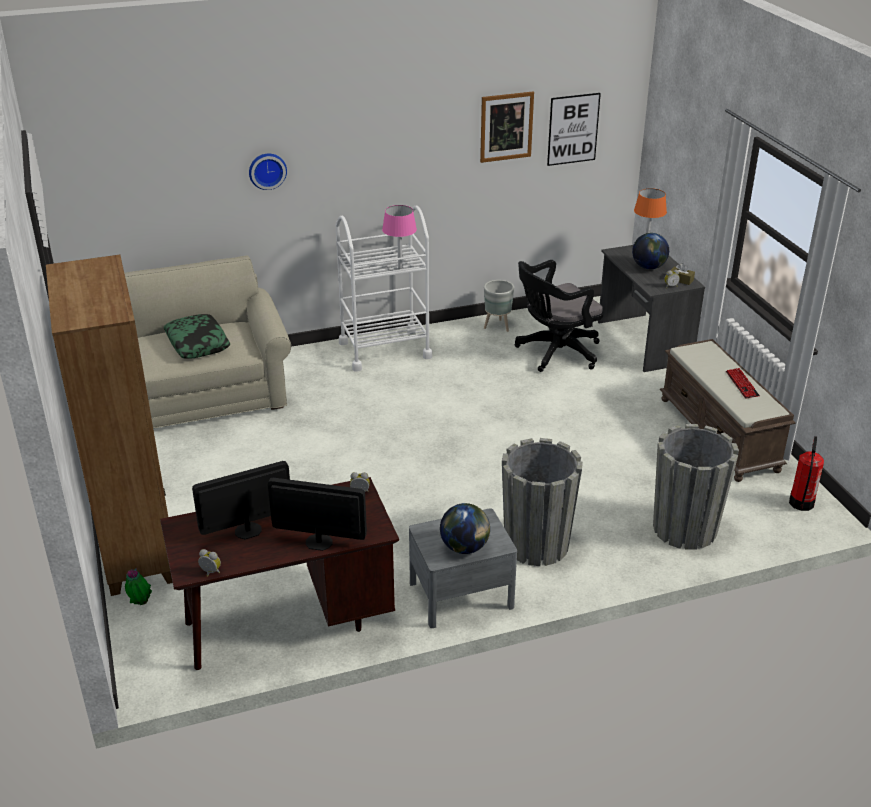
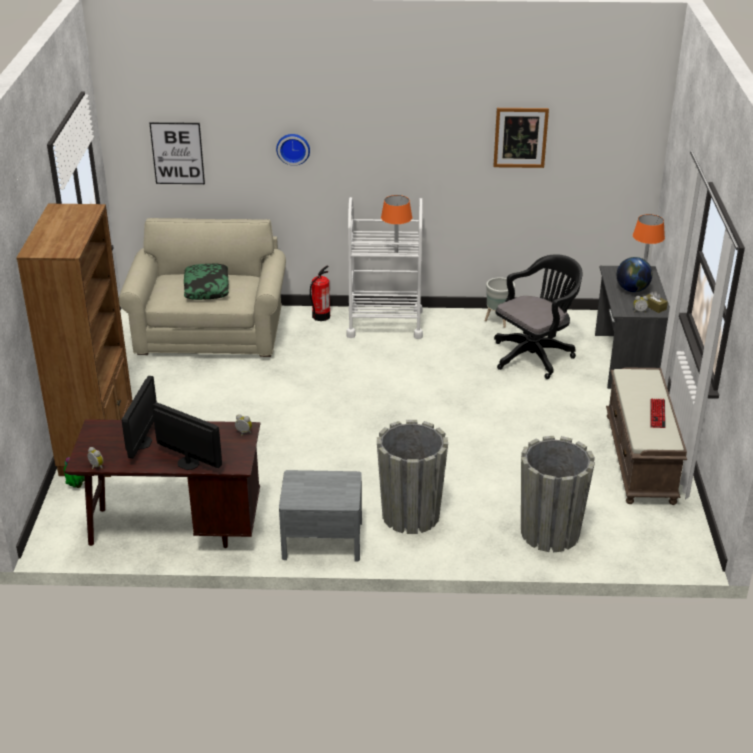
camera: 20 degrees right, 0 degrees up
(248, 530) = (142, 442): monitor -> monitor turned 105 degrees clockwise
(400, 267) = (396, 251): pink table lamp -> orange table lamp
(465, 547) = (318, 497): globe -> none
(555, 353) = (535, 355): black office chair -> black office chair turned 150 degrees clockwise
(573, 129) = (589, 147): picture -> picture (177, 153)
(801, 503) = (675, 536): fire extinguisher -> fire extinguisher (321, 316)

